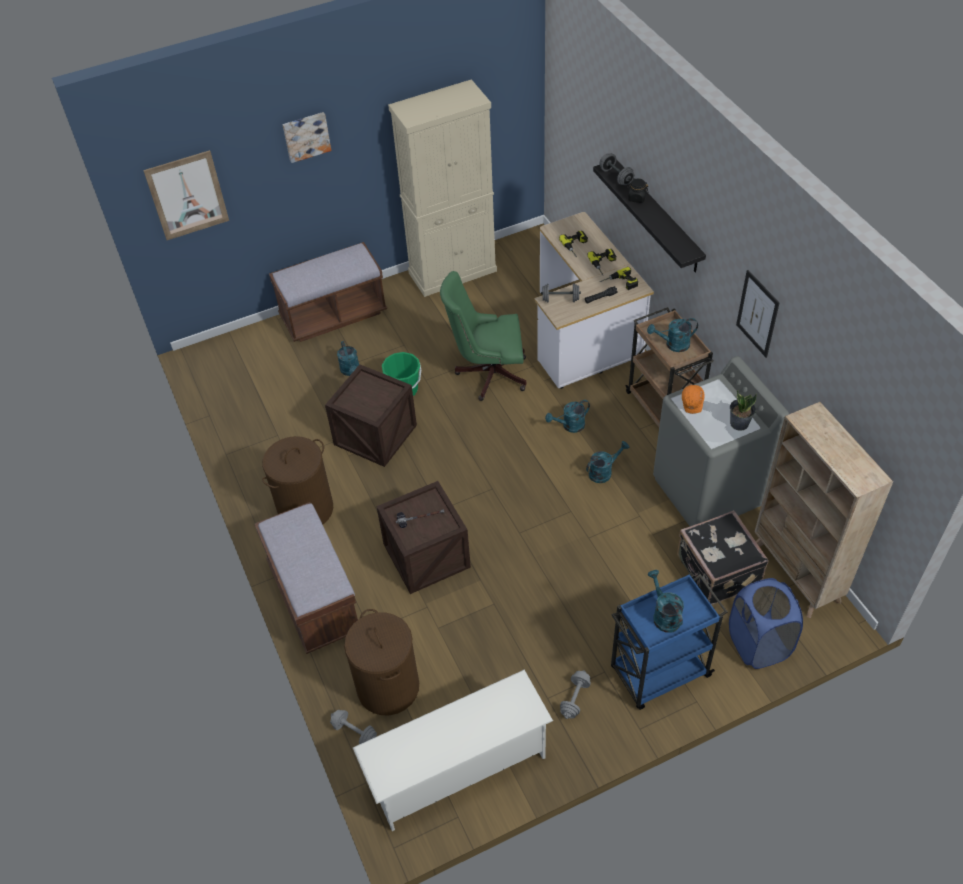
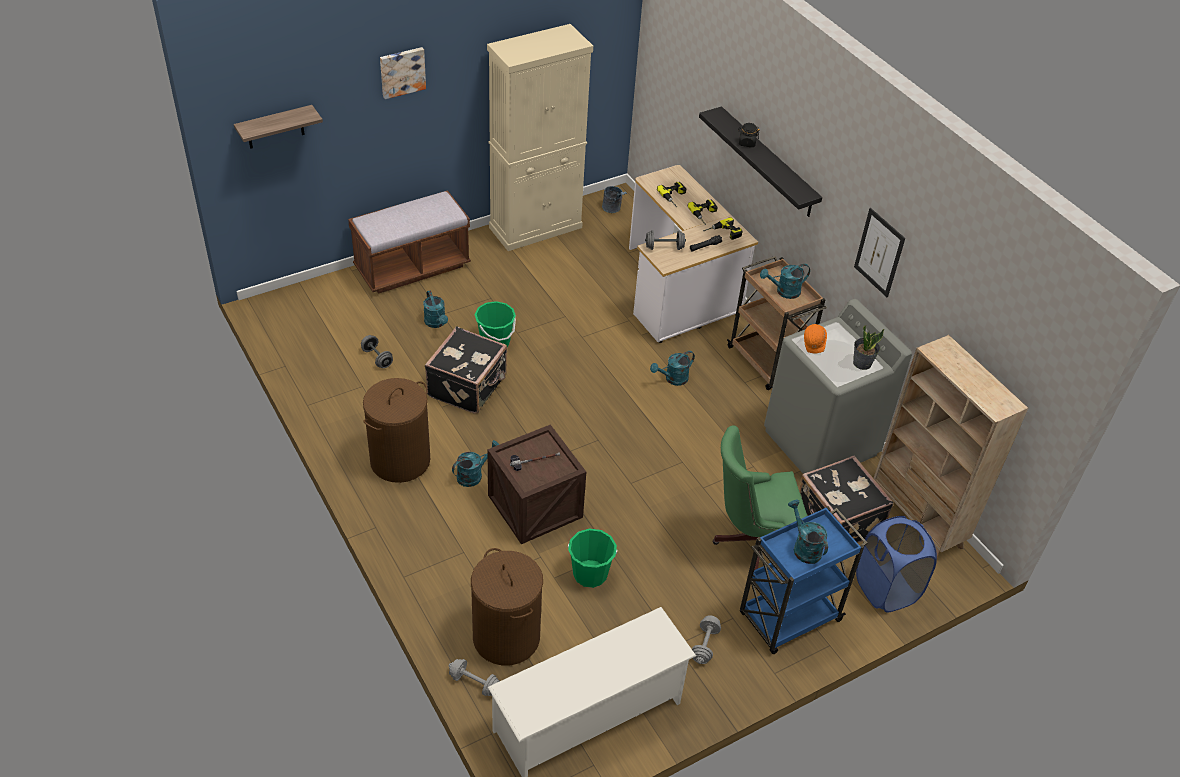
camera: 10 degrees left, 5 degrees down
(187, 195) = (275, 127): picture -> shelf
(314, 598) = (418, 549): brown bench -> none
(375, 435) = (468, 386): crate -> black suitcase
(472, 624) = (590, 574): none -> green bucket
(487, 373) = (582, 327): green office chair -> green office chair (752, 542)
(528, 251) = (613, 209): none -> grey bucket
(604, 472) = (712, 423): turquoise watering can -> turquoise watering can (473, 475)
(616, 177) = (723, 123): grey dumbbell -> grey dumbbell (377, 358)

